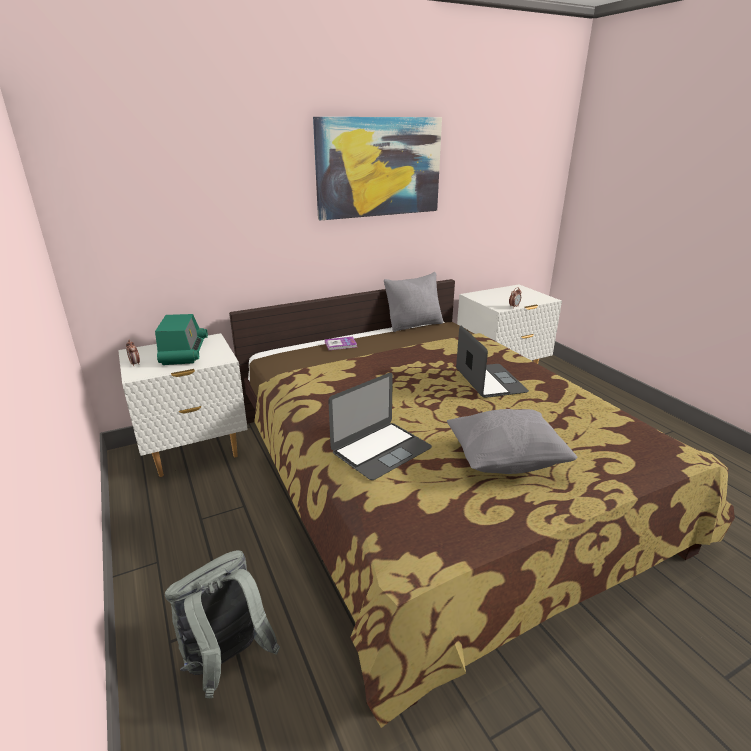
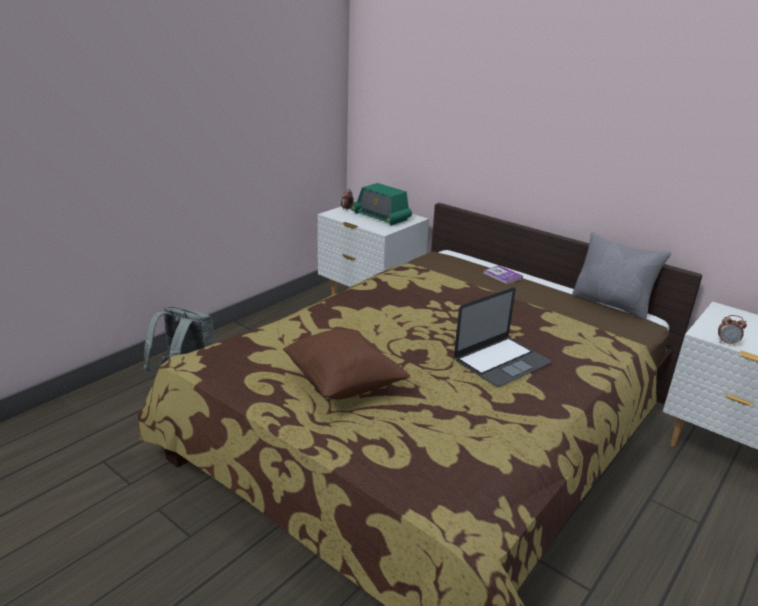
camera: 65 degrees right, 0 degrees up
(184, 352) = (380, 216): radio -> radio turned 75 degrees clockwise
(379, 167) = (624, 98): picture -> none
(381, 450) = (319, 324): laptop -> none
(506, 460) = (343, 384): grey pillow -> brown pillow

